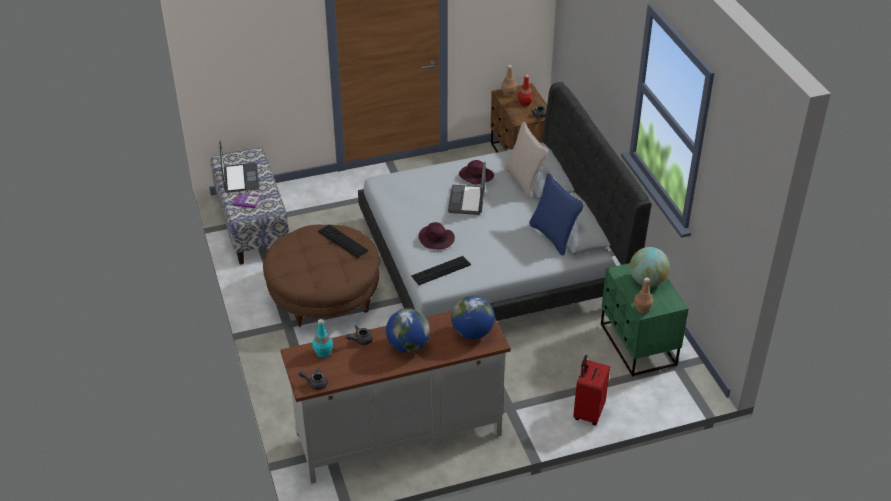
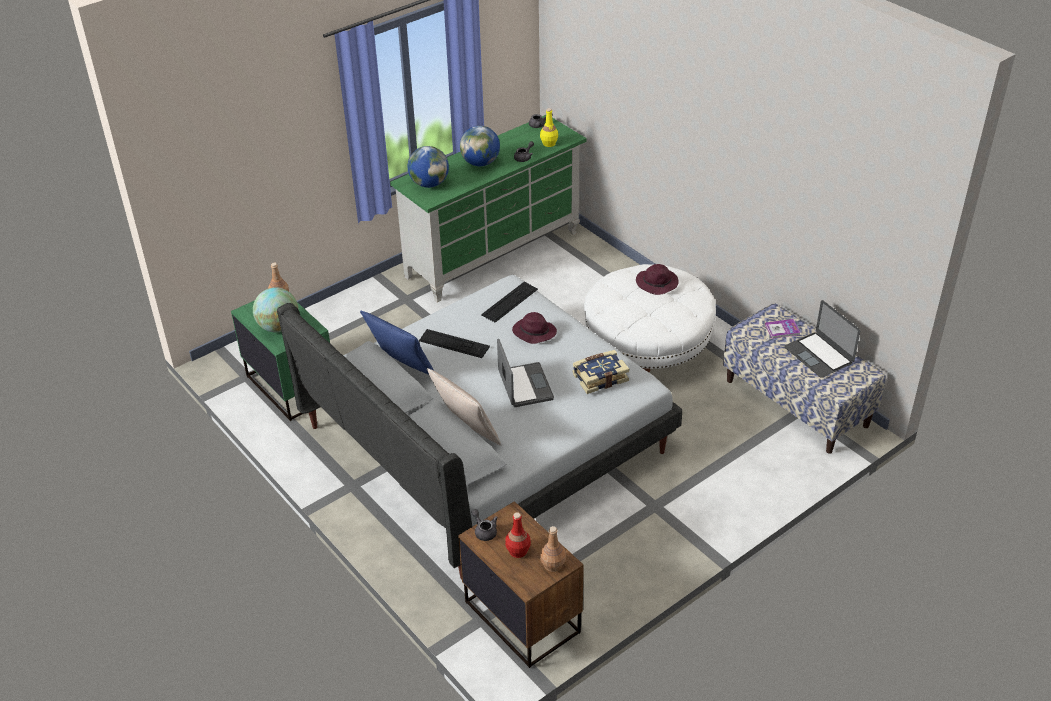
camera: 160 degrees right, 0 degrees up
(323, 352) = (549, 143): turquoise bottle -> yellow bottle
(324, 297) = (647, 347): brown ottoman -> white ottoman
(343, 241) = (638, 314): keyboard -> keyboard (454, 344)
(397, 436) = (494, 255): brown dresser -> green dresser
(410, 191) = (599, 377): none -> book
(475, 176) = (532, 424): purple hat -> purple hat (657, 283)
(588, 412) = (330, 313): red suitcase -> none

